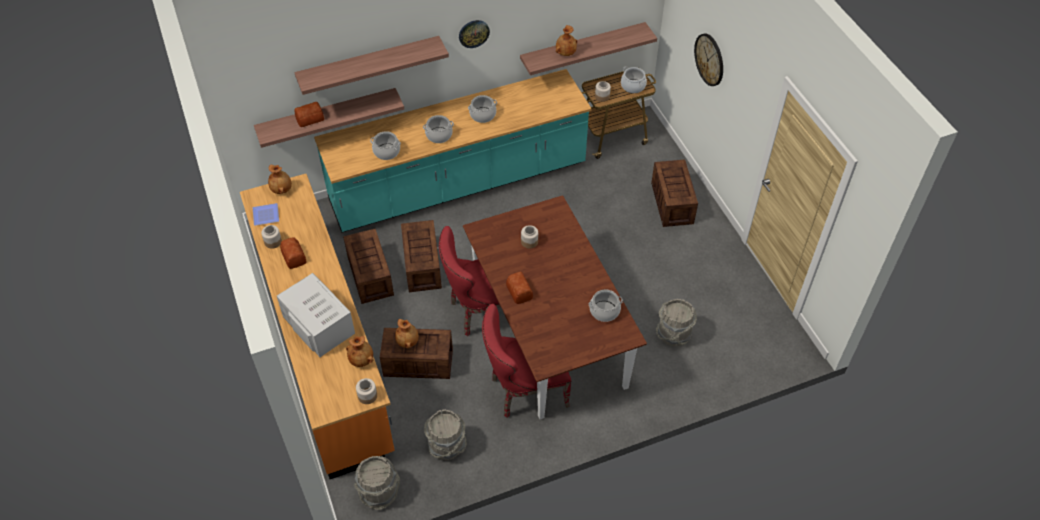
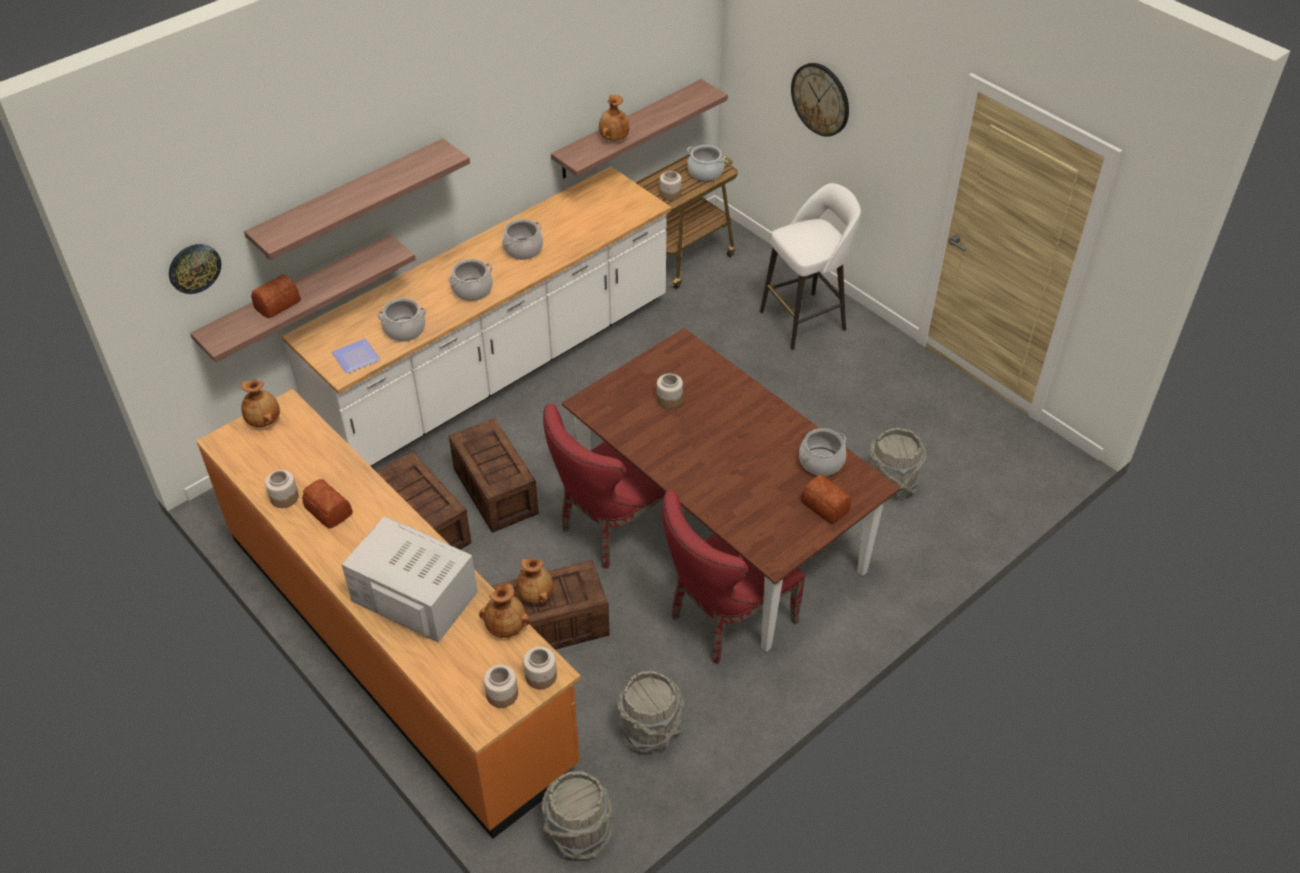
camera: 20 degrees left, 5 degrees down
(267, 214) = (256, 461): plate -> plate (357, 356)
(341, 399) = (502, 694): none -> jar
(458, 184) = (497, 368): turquoise counter -> white counter
(473, 33) = (489, 128): wall clock -> wall clock (194, 268)
(519, 291) = (689, 468): bread -> bread (825, 504)
(672, 204) = (805, 320): crate -> white stool

